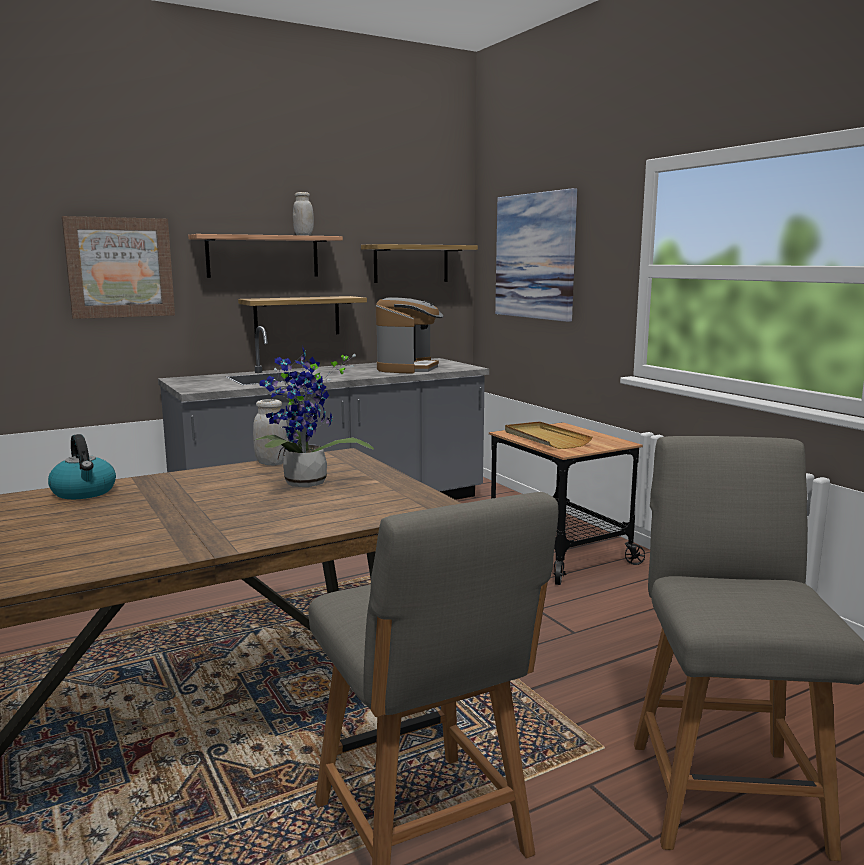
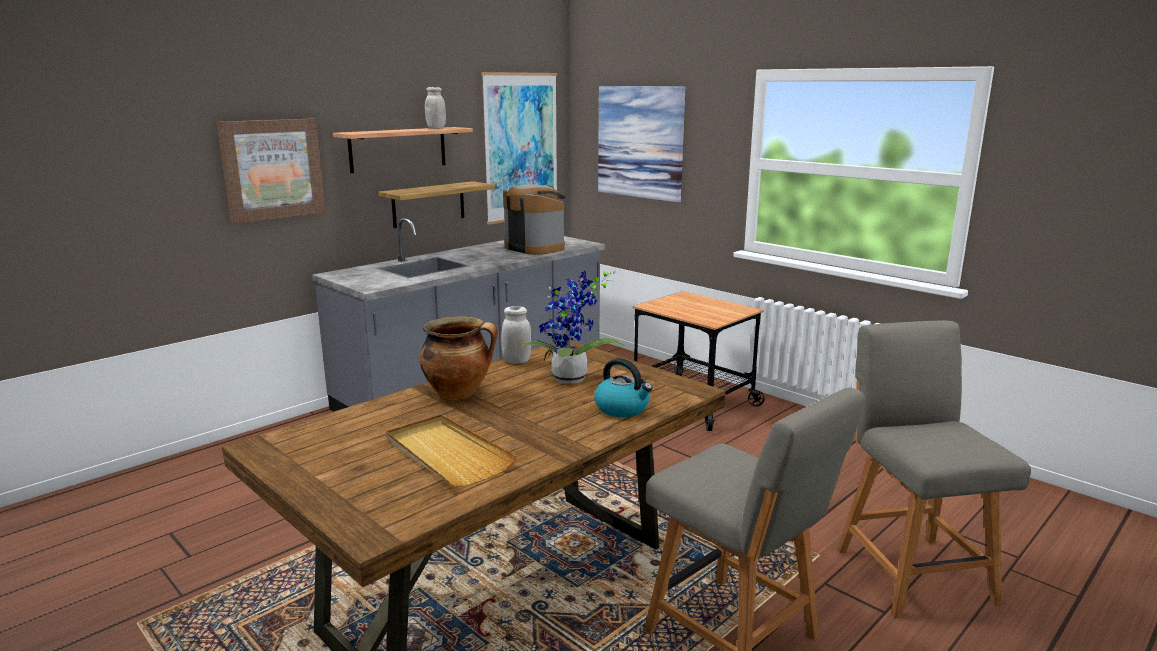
camera: 15 degrees left, 5 degrees up
(84, 492) = (391, 407): kettle -> kettle (622, 408)
(171, 486) = (459, 393): none -> cooking pot
(408, 368) = (535, 248): coffee machine -> coffee machine turned 45 degrees counterclockwise
(411, 263) = (521, 147): shelf -> picture
(545, 438) = (684, 309): beige tray -> beige tray (446, 454)

